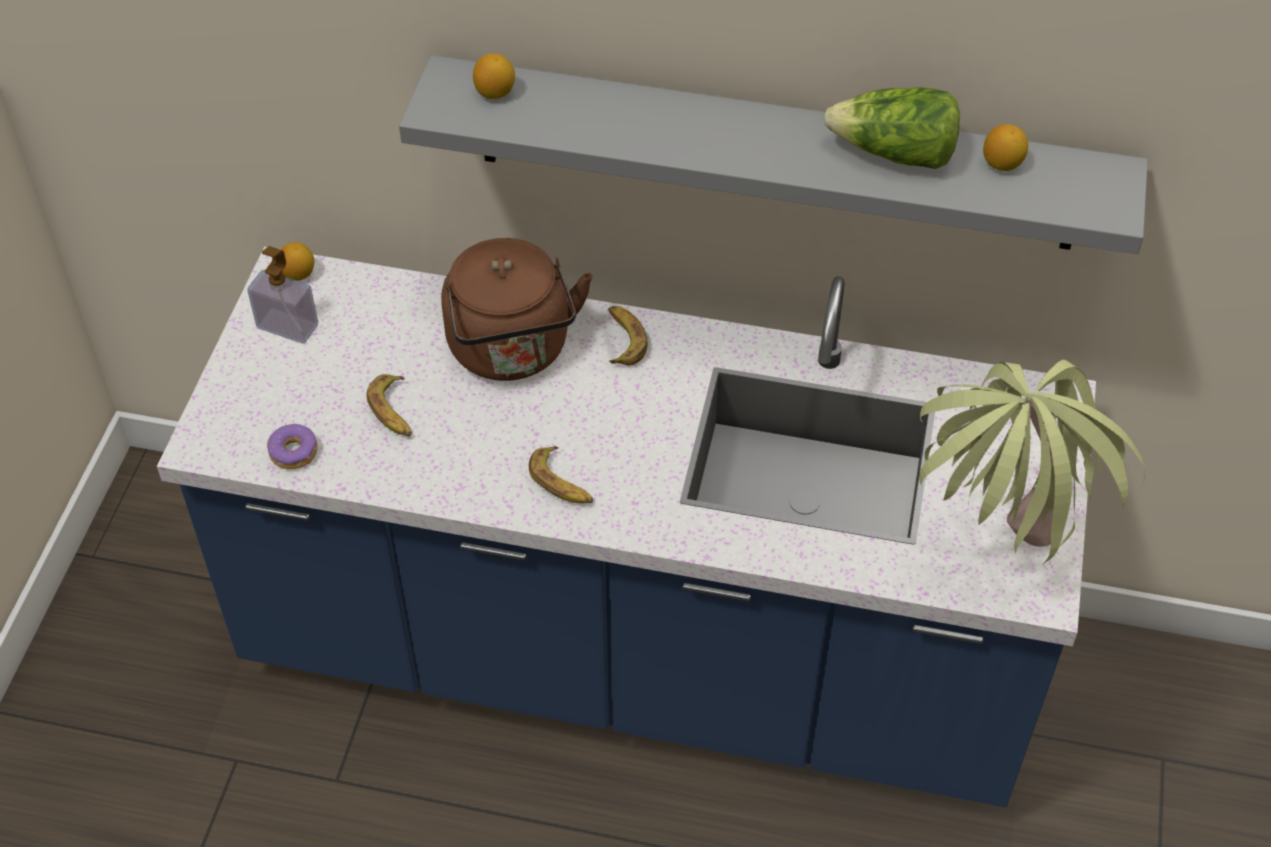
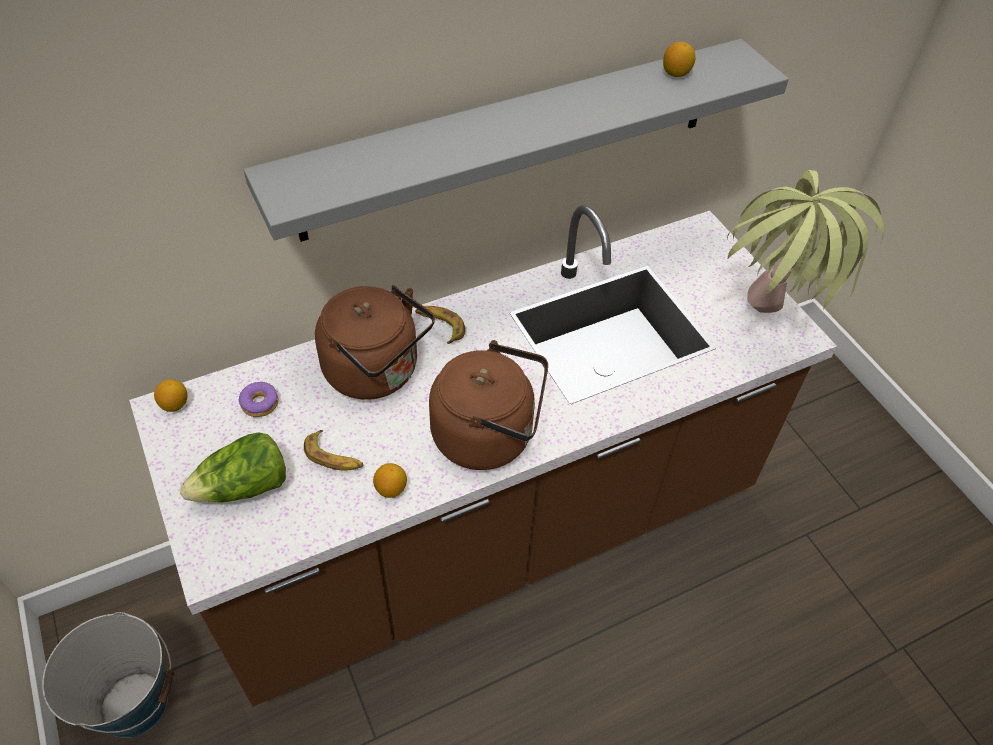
camera: 40 degrees left, 0 degrees up
(149, 587) = (134, 703): none -> bucket
(287, 326) = (200, 444): soap dispenser -> none
(294, 453) = (288, 529): donut -> donut (260, 404)
(495, 93) = (320, 172): lemon -> lemon (391, 489)
(562, 483) = (489, 435): banana -> brown kettle
(635, 657) = (489, 535): blue counter -> brown counter
(895, 154) = (614, 94): lettuce -> lettuce (244, 487)

